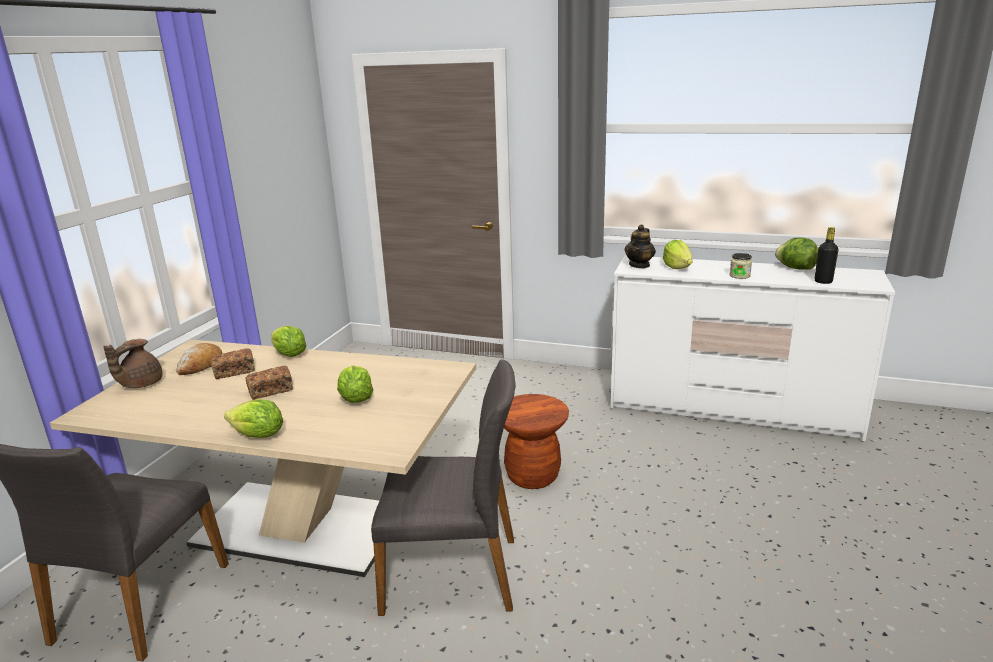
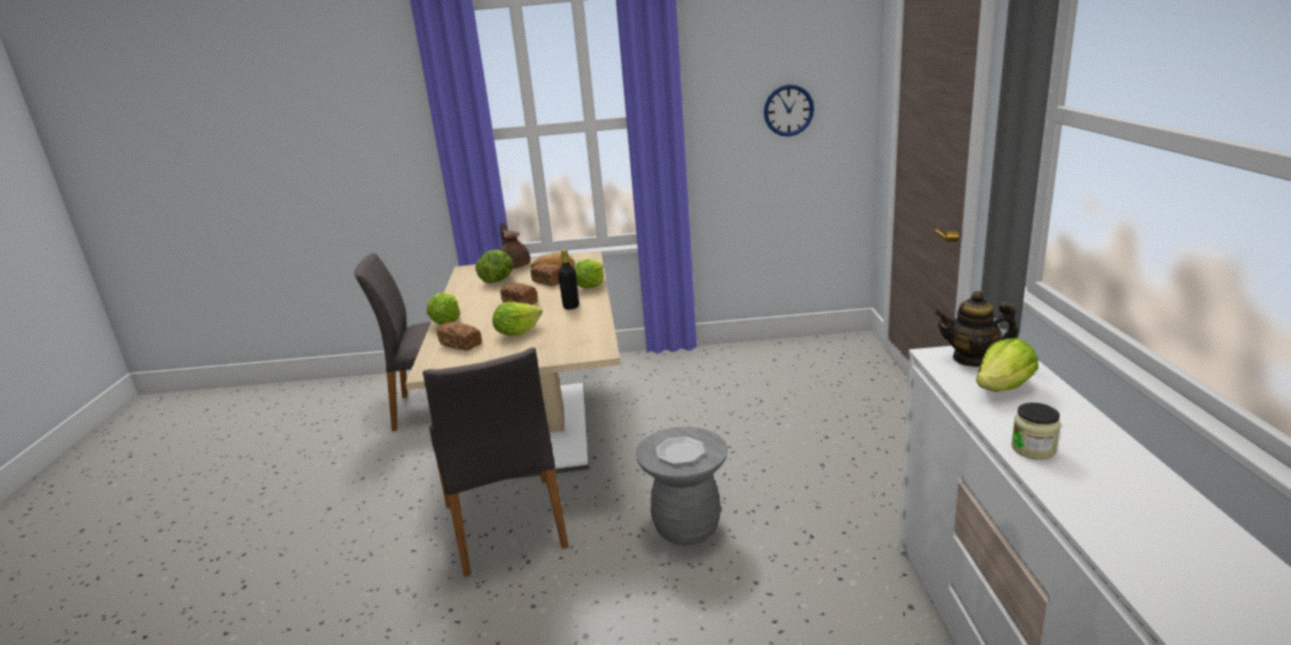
camera: 70 degrees right, 0 degrees up
(140, 384) = (515, 265): brown teapot -> brown teapot turned 60 degrees clockwise
(285, 164) = (788, 110): none -> wall clock
(343, 430) = (461, 344): none -> bread
(532, 476) = (687, 527): brown stool -> grey stool
(536, 411) = (680, 452): none -> plate
(795, 268) = (1183, 509): lettuce -> lettuce (498, 280)
(823, 281) = (1127, 552): black bottle -> black bottle (571, 306)

